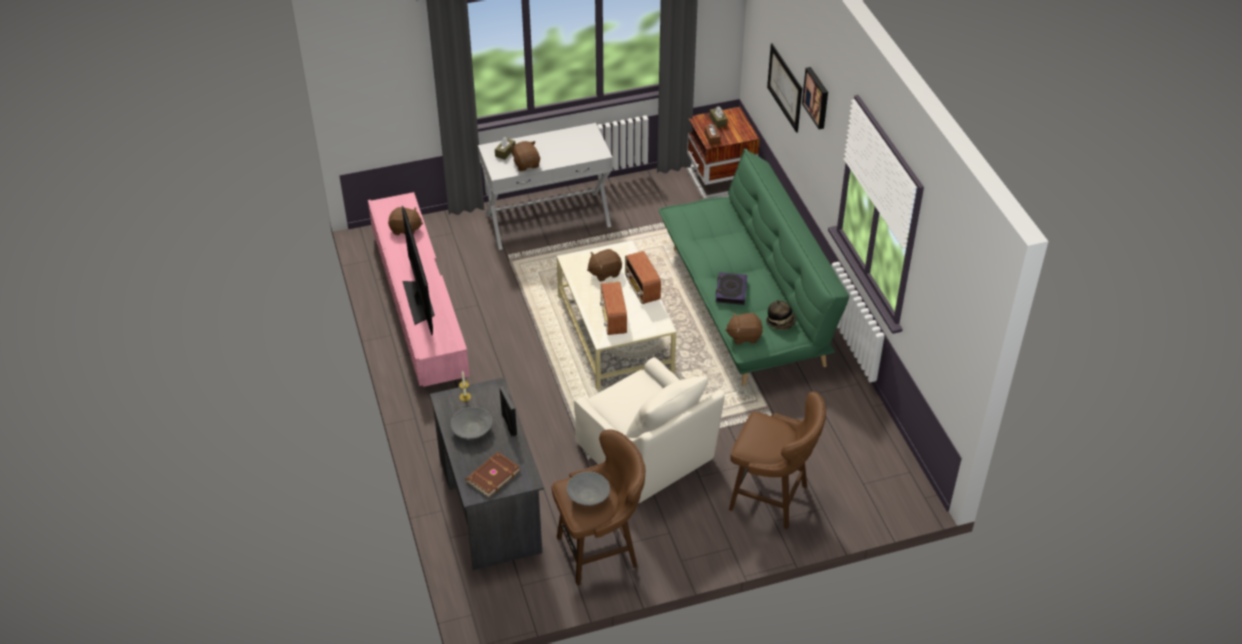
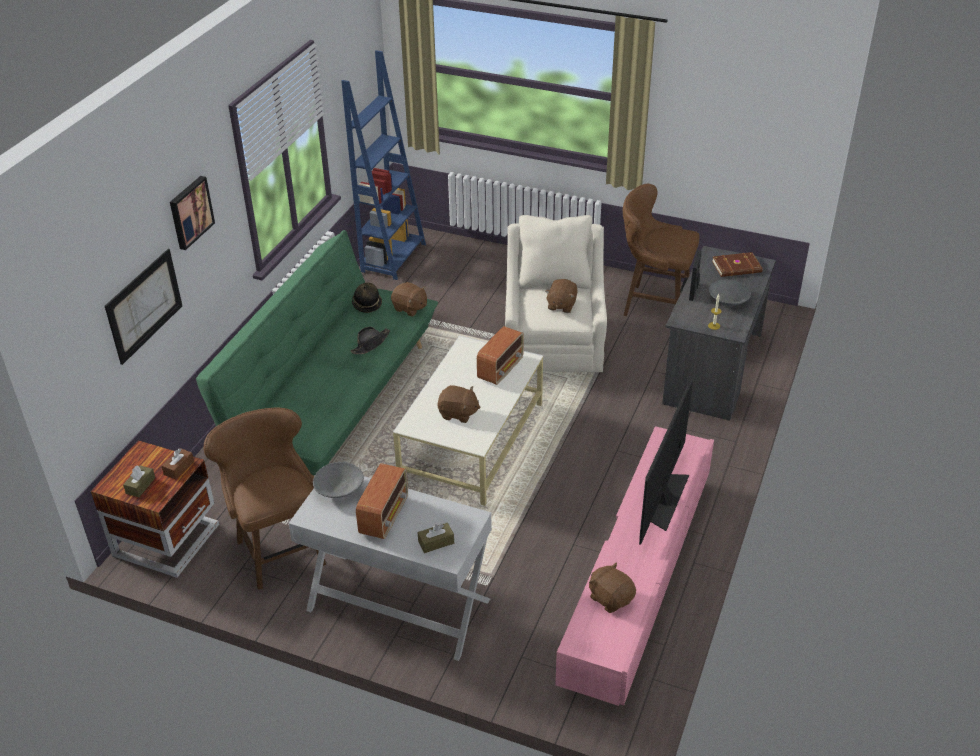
camera: 140 degrees left, 5 degrees down
(526, 164) = (430, 510): brown plush toy -> brown plush toy (561, 305)
(588, 496) = (670, 236): grey bowl -> grey bowl (339, 489)
(642, 289) = (443, 381): radio -> radio (384, 516)
(731, 291) = (370, 344): book -> black hat
(772, 499) = (497, 276): brown stool -> brown stool (279, 549)
(887, 462) = (393, 257): none -> blue bookcase

